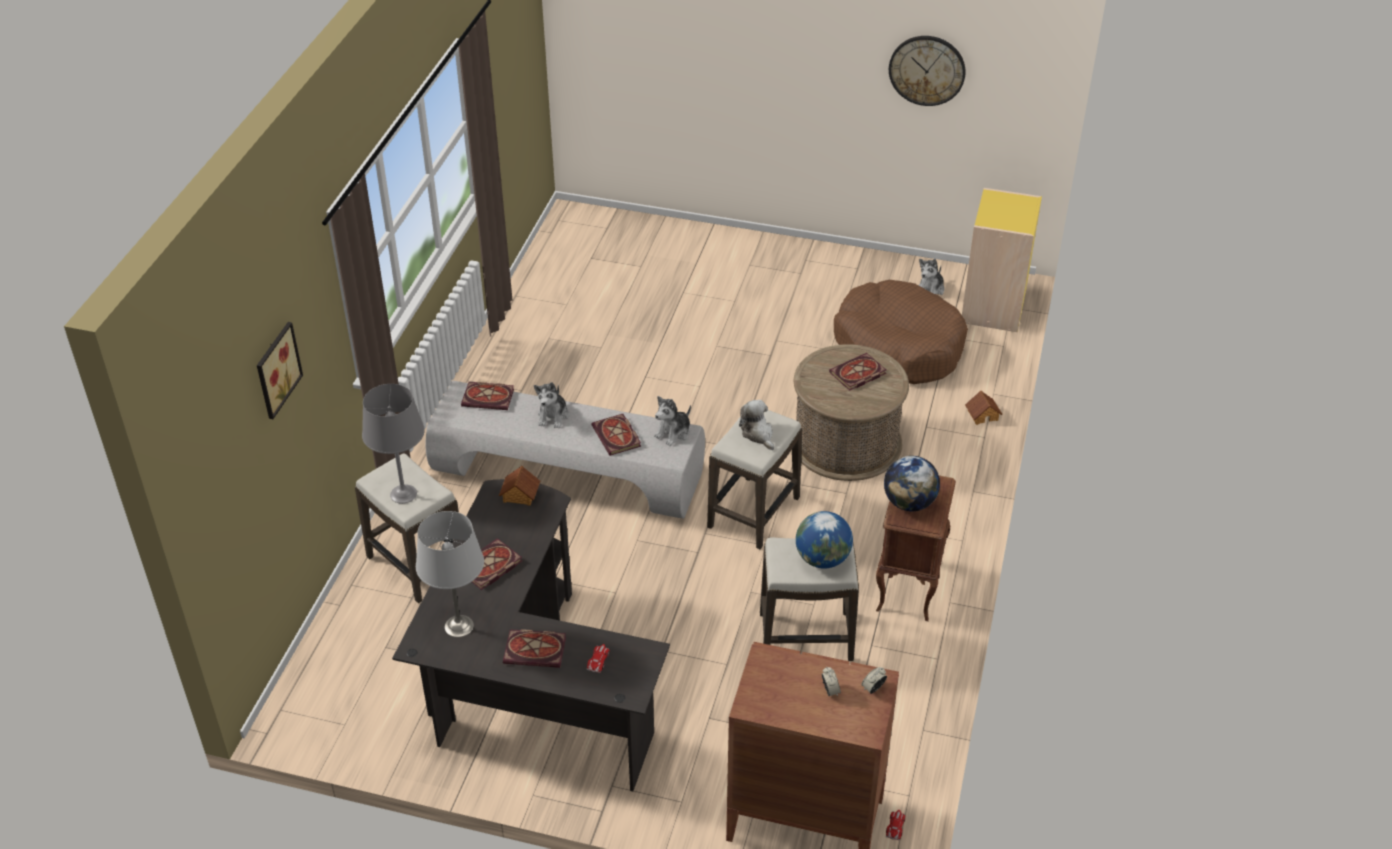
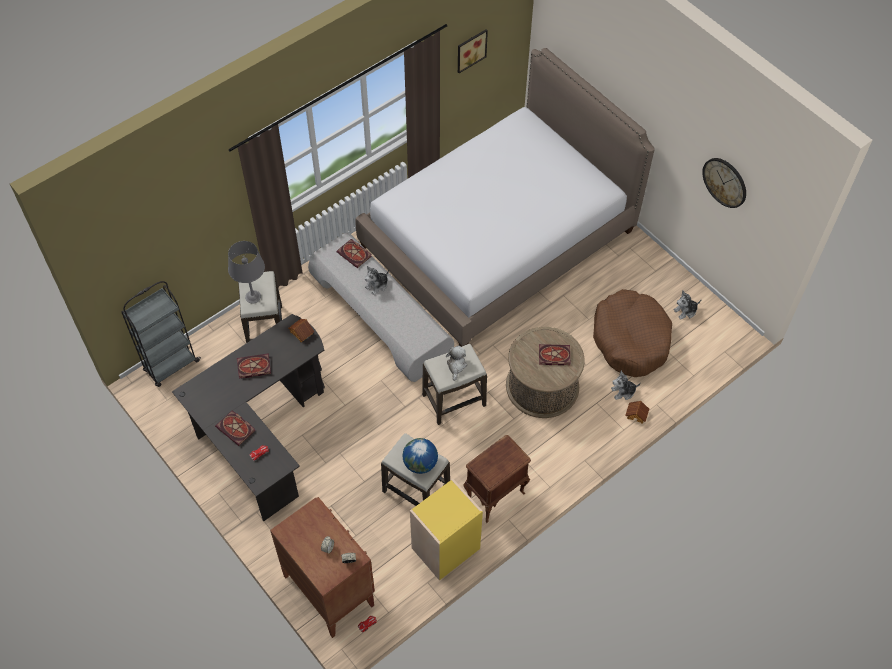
camera: 35 degrees right, 15 degrees up
(275, 369) = (179, 214): picture -> picture (470, 49)
(313, 680) = (171, 366): none -> grey cart
(458, 626) = (213, 392): grey table lamp -> none
(618, 437) = (399, 318): book -> none
(639, 320) = (498, 238): none -> bed
(673, 433) = (429, 333): plush toy -> plush toy (623, 392)
(909, 503) = (491, 459): globe -> none
(994, 307) = (713, 345): yellow bookcase -> yellow bookcase (445, 549)

